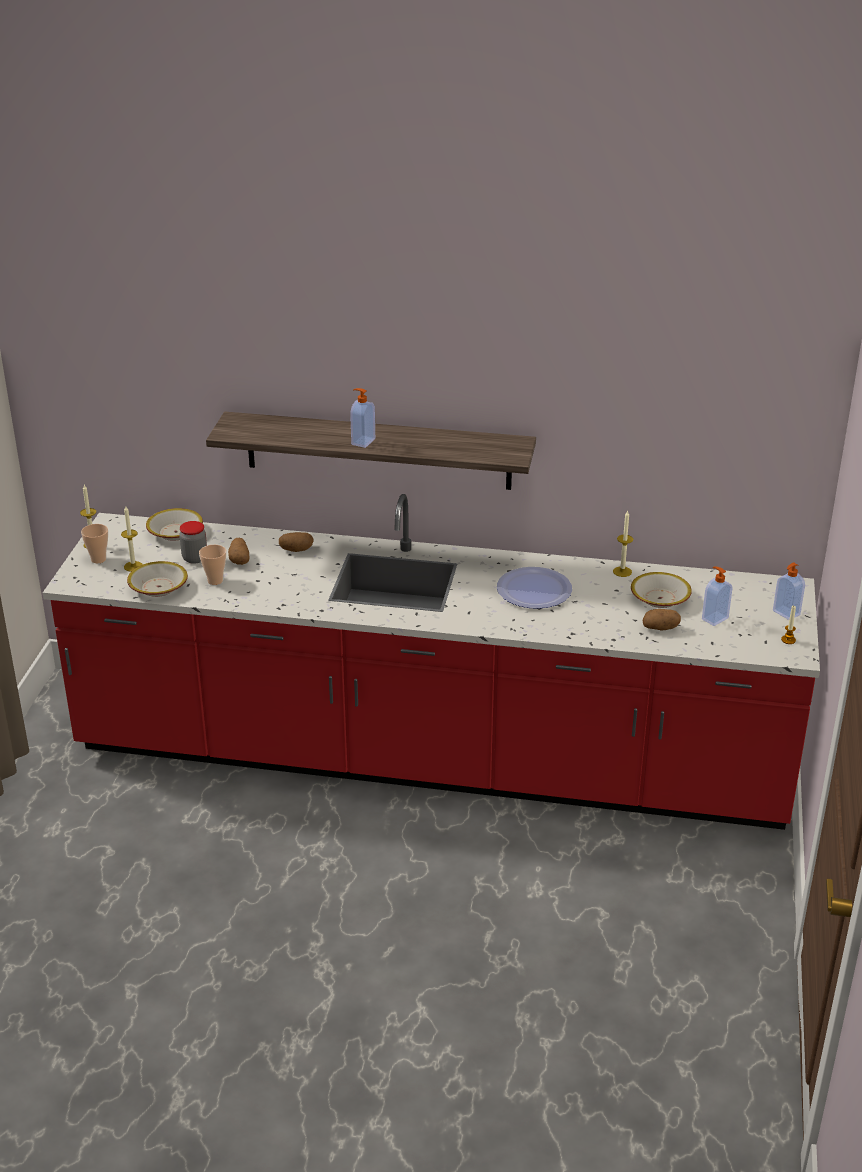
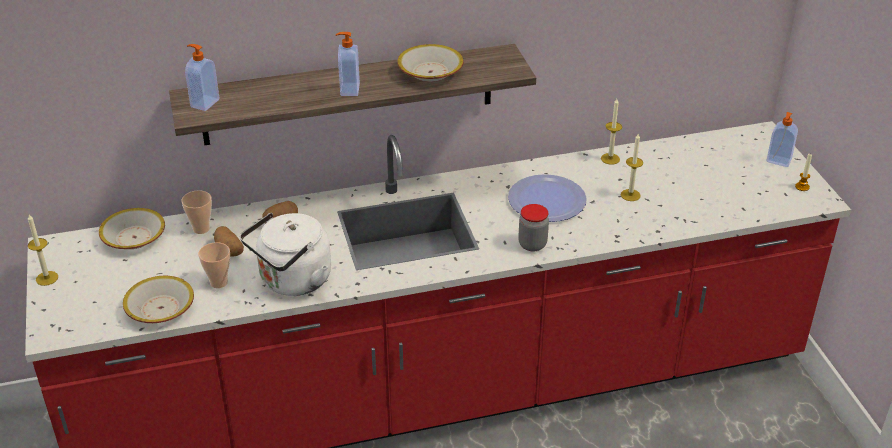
camera: 25 degrees left, 5 degrees up
(98, 559) = (66, 294): cup -> cup (201, 229)
(133, 566) = (113, 291): candle -> candle (630, 195)
(195, 558) = (177, 262): jar -> jar (532, 244)
(271, 595) = (292, 281): none -> white kettle
(659, 599) = (664, 177): bowl -> bowl (430, 72)
(660, 628) = (688, 207): potato -> none
(714, 618) = (725, 183): soap dispenser -> soap dispenser (204, 103)

